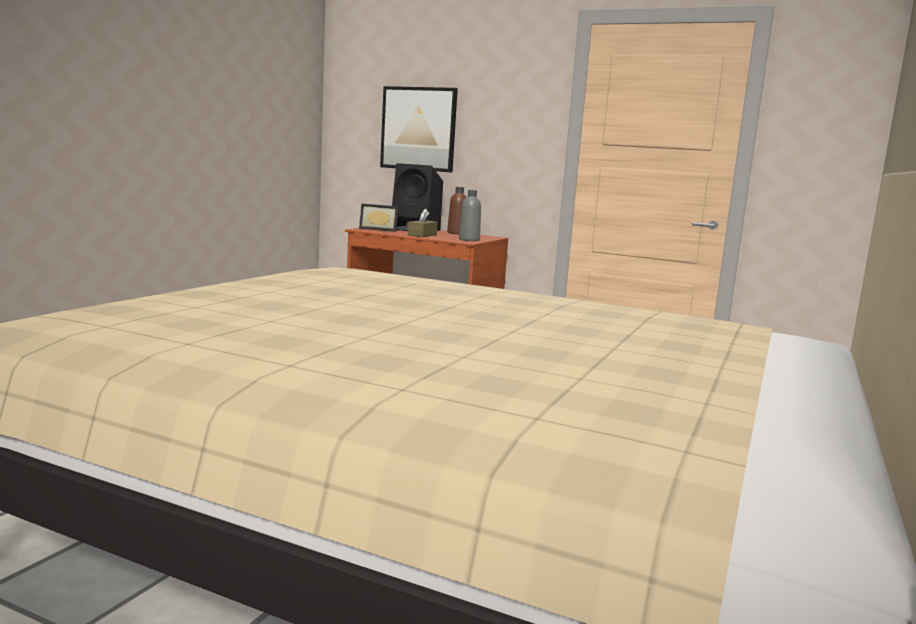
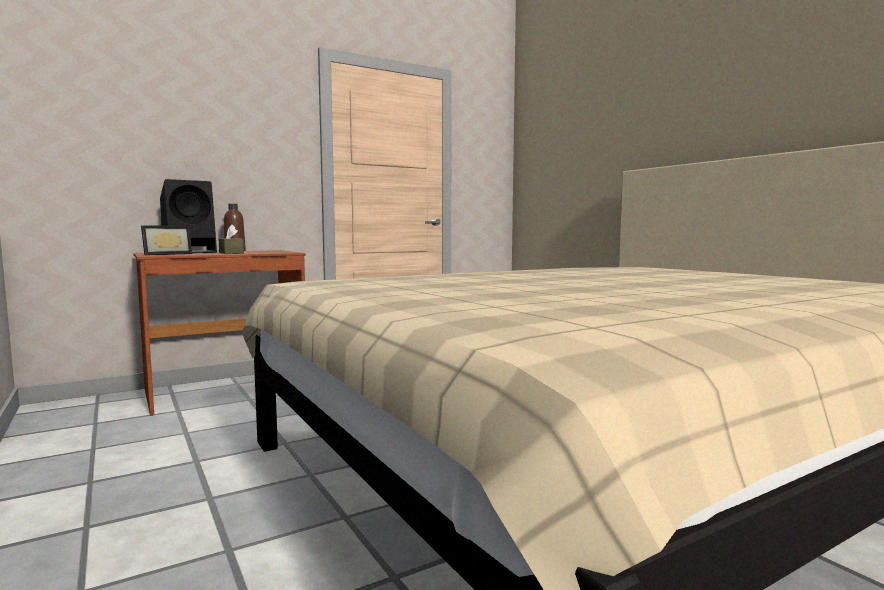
camera: 55 degrees left, 5 degrees down
(418, 129) = (156, 144): picture -> none
(469, 240) = (281, 252): grey bottle -> none

